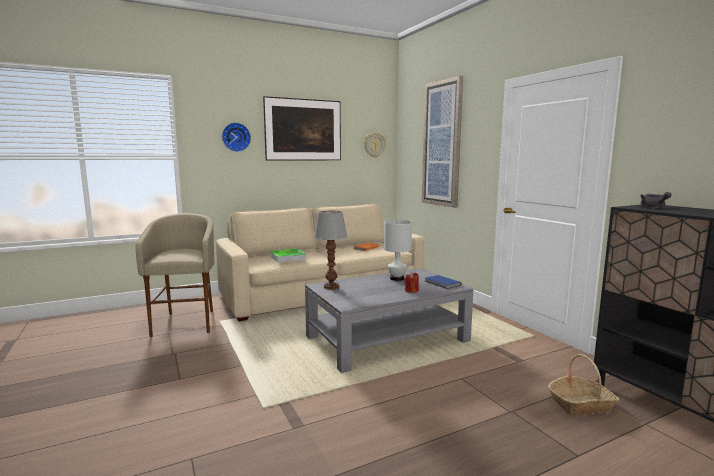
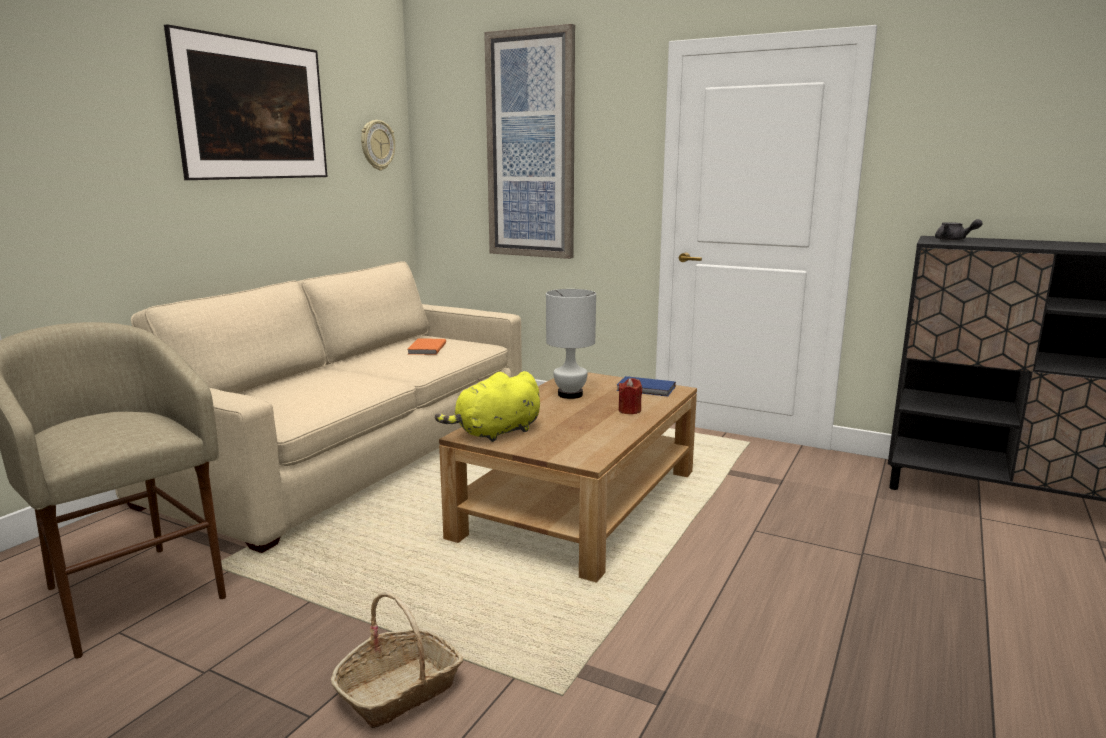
camera: 35 degrees left, 5 degrees up
(236, 137) = (112, 123): wall clock -> none
(288, 257) = (316, 393): tray -> none
(330, 287) = (495, 433): table lamp -> yellow plush toy
(387, 339) = (580, 503): grey coffee table -> brown coffee table
(581, 404) = (907, 517): basket -> basket (399, 690)

